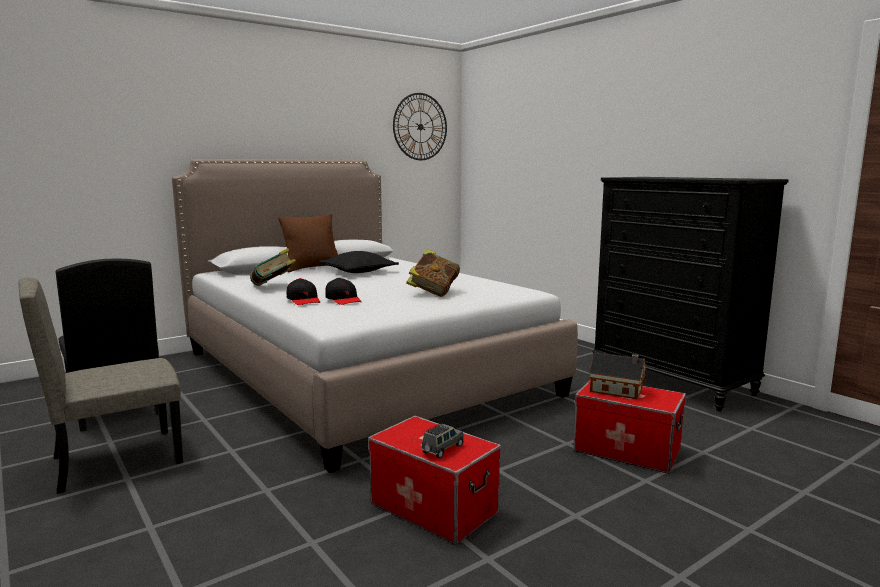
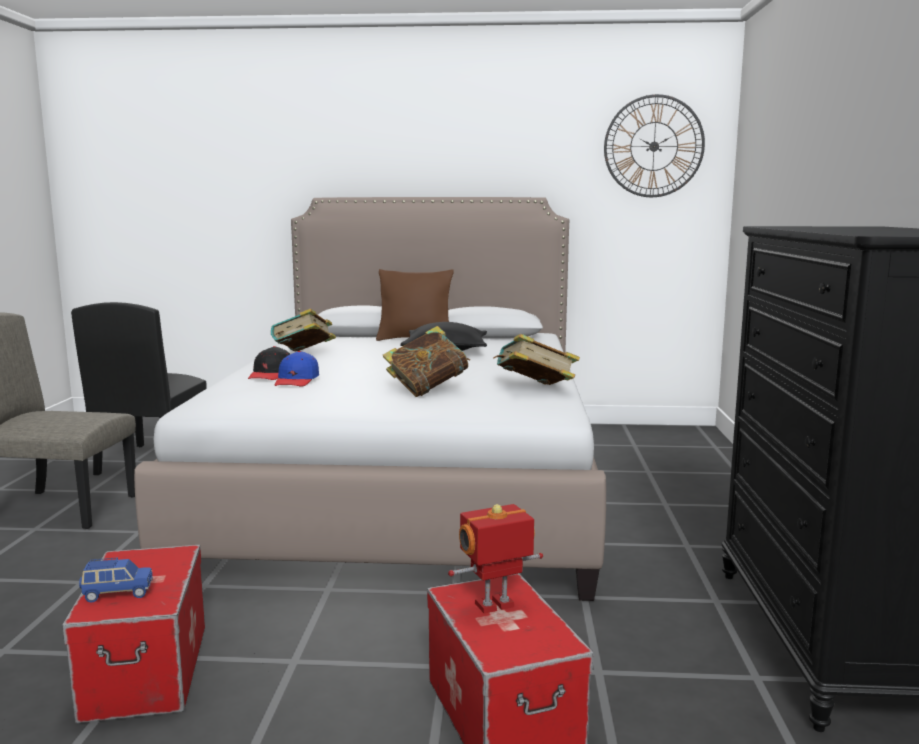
camera: 40 degrees right, 0 degrees up
(343, 300) = (297, 380): black cap -> blue cap
(442, 450) = (117, 593): grey toy car -> blue toy car
(485, 283) = (534, 390): none -> book
(618, 391) = (495, 606): toy house -> toy robot

